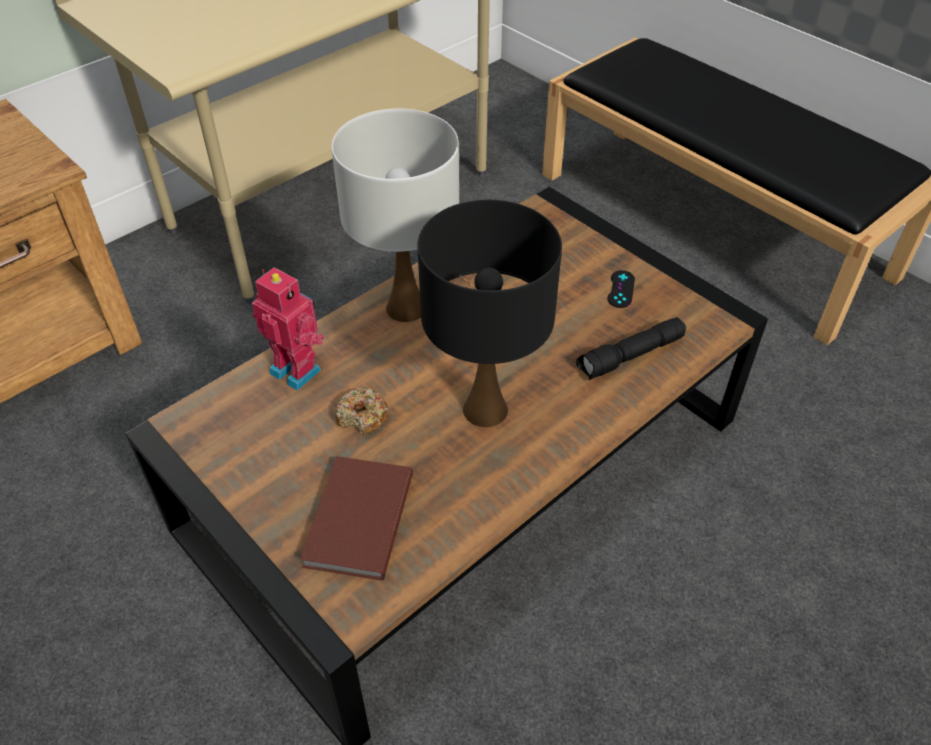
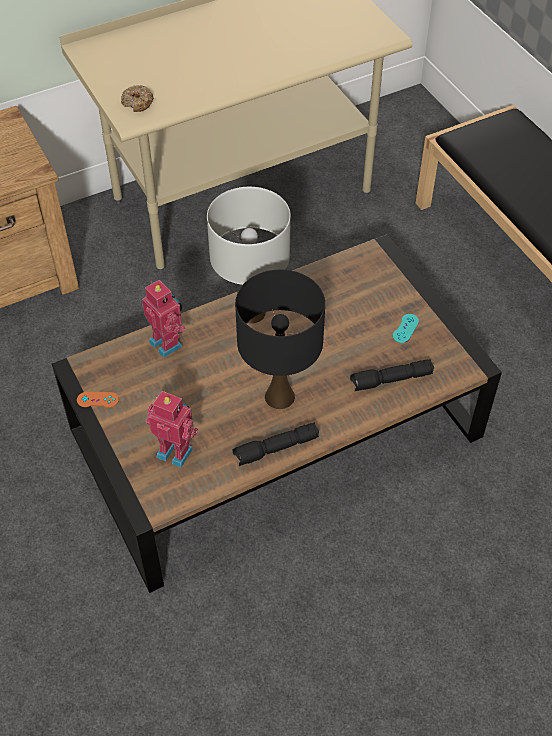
camera: 15 degrees right, 5 degrees up
(211, 471) = (97, 400): none -> orange game controller
(355, 520) = (176, 451): brown book -> toy robot
(362, 417) = (199, 384): donut -> donut (137, 103)
(507, 485) = (276, 449): none -> black flashlight
(621, 289) = (405, 328): black game controller -> turquoise game controller

